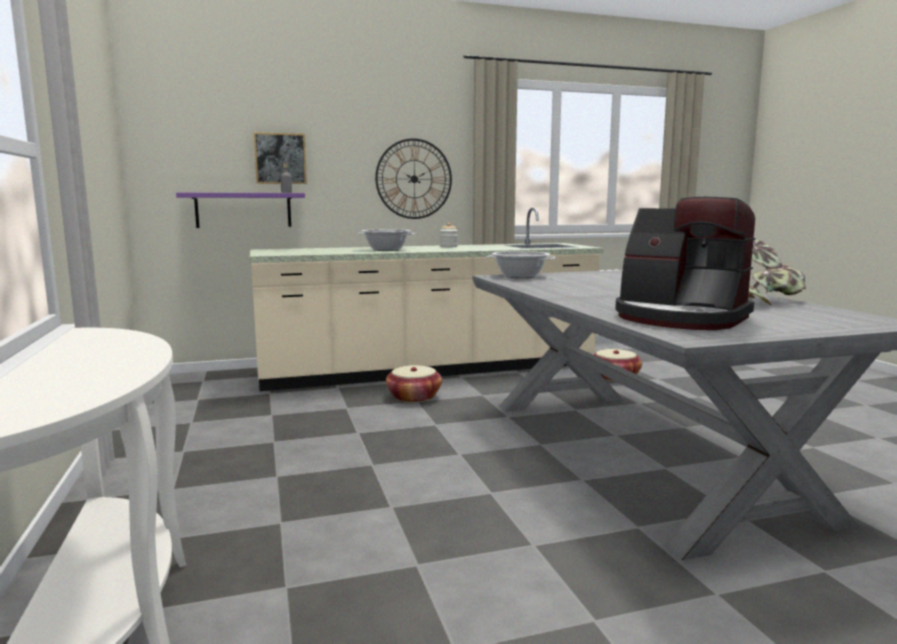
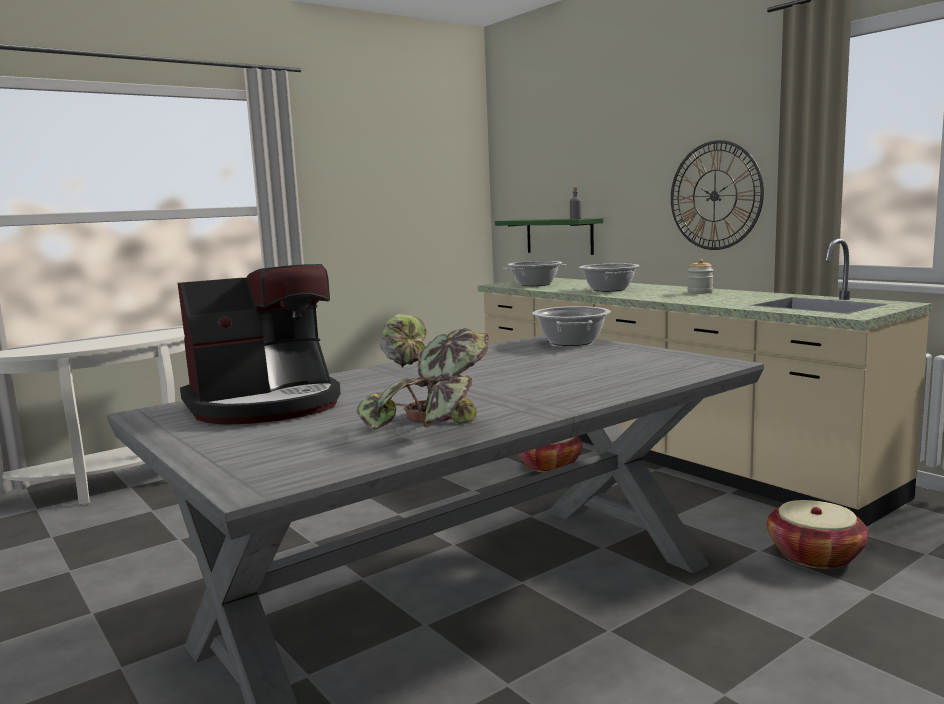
camera: 70 degrees right, 0 degrees up
(243, 210) = (559, 236): purple shelf -> green shelf
(280, 158) = (587, 180): picture -> none
(300, 252) = (535, 284): none -> cooking pot
(680, 318) = (266, 405): coffee machine -> coffee machine turned 135 degrees counterclockwise

